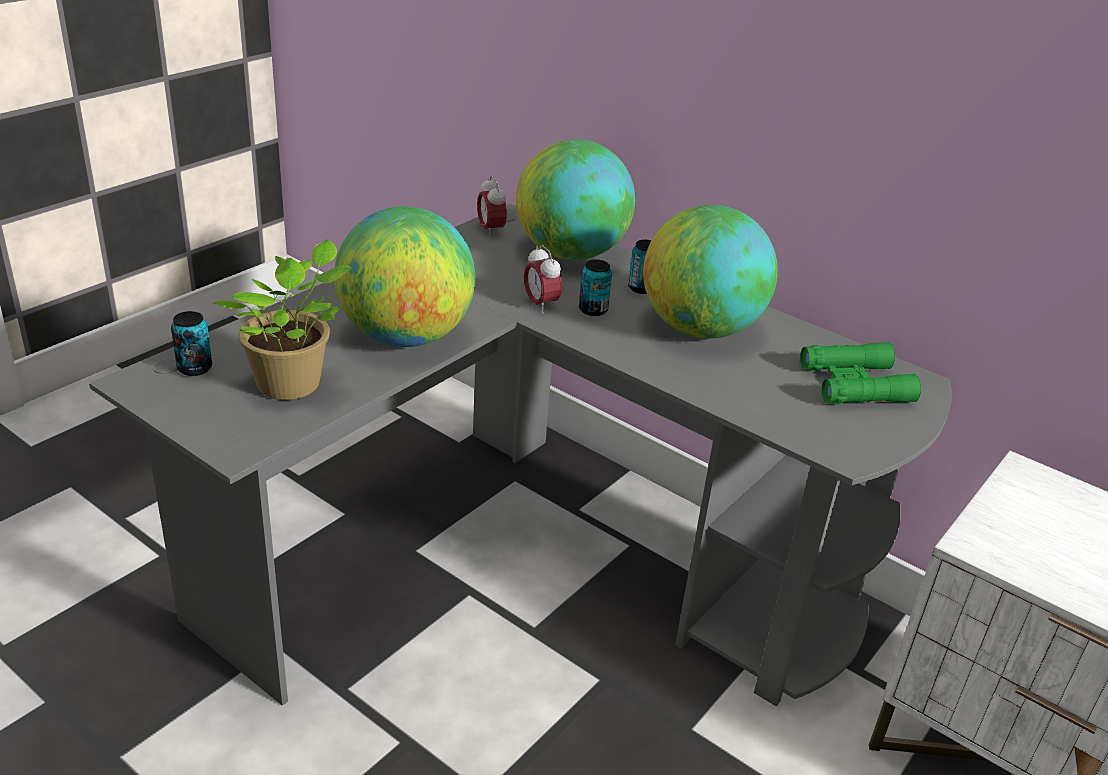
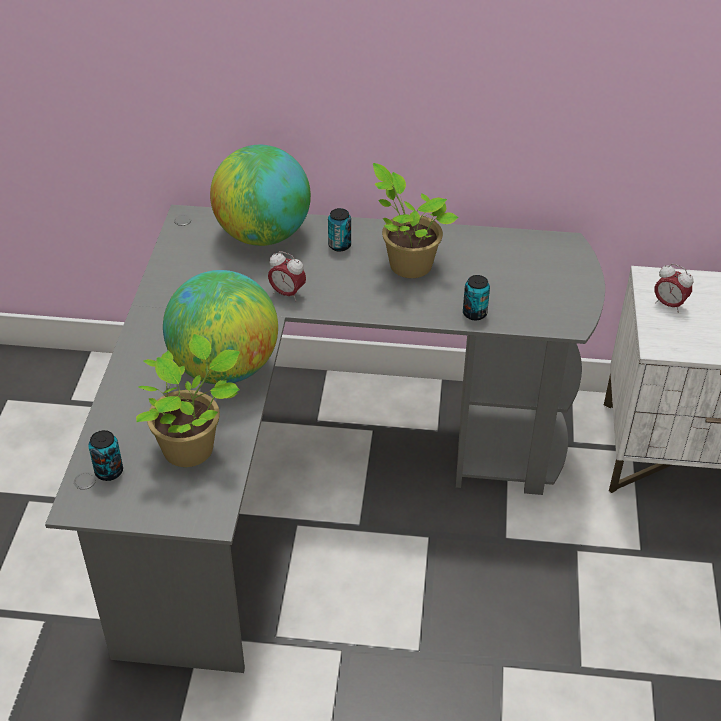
camera: 30 degrees left, 10 degrees up
(490, 230) = (185, 239): alarm clock -> alarm clock (669, 305)
(593, 310) = (325, 281): can -> can (474, 313)
(700, 329) = (407, 264): globe -> potted plant
(855, 384) = (533, 264): green binoculars -> none

